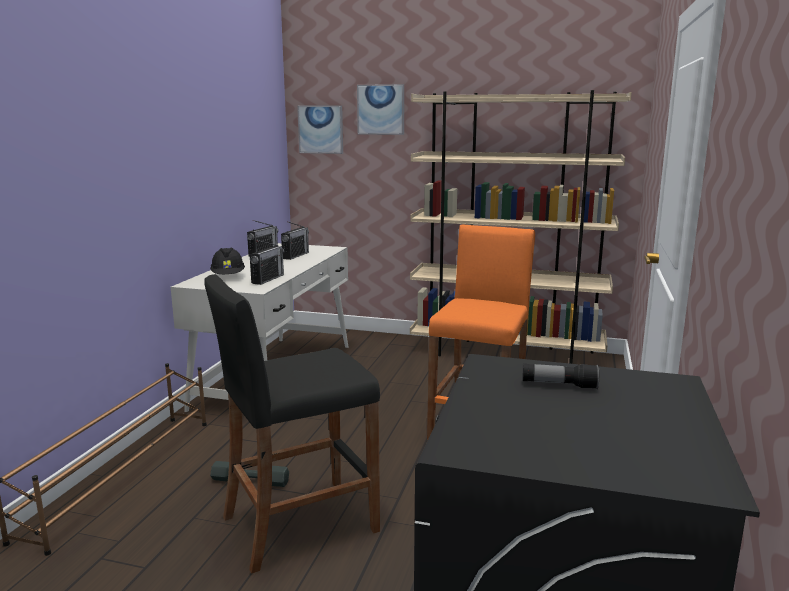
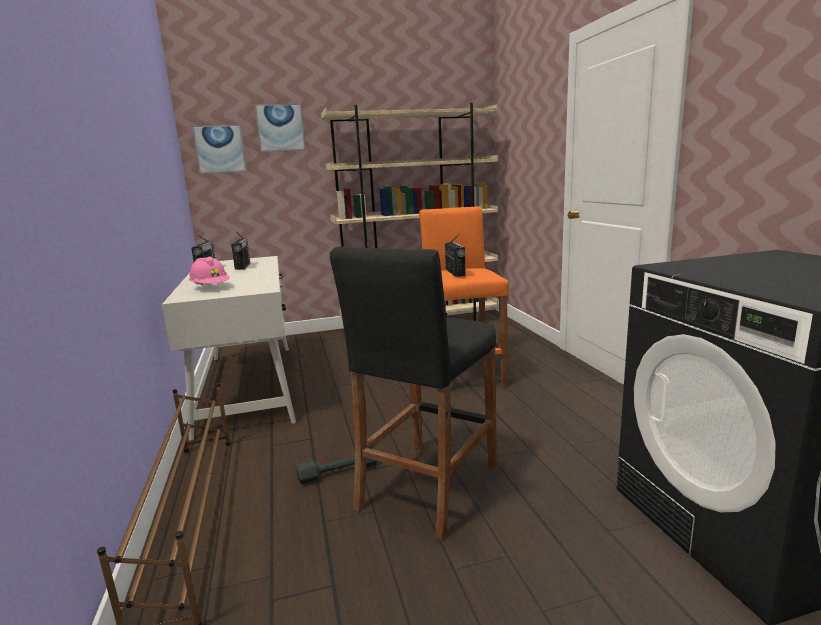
camera: 30 degrees left, 0 degrees up
(228, 277) = (211, 288): black hard hat -> pink hard hat
(268, 279) = (257, 283): radio -> radio (455, 273)
(559, 385) = (739, 265): flashlight -> none

